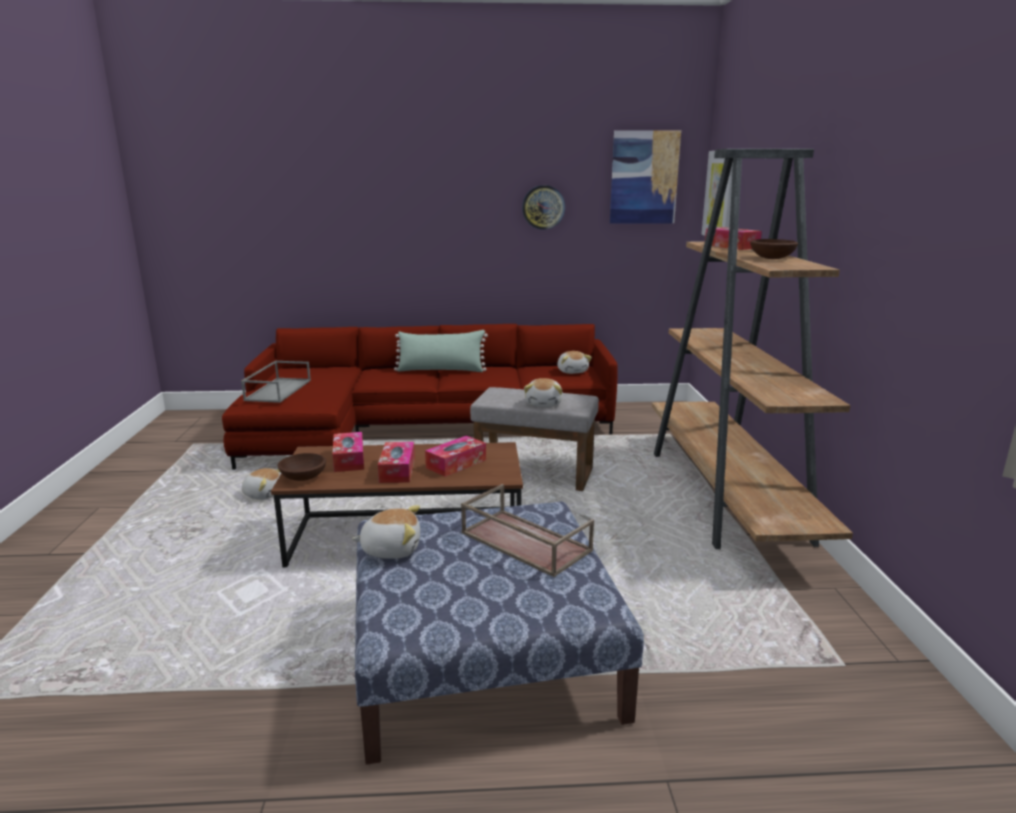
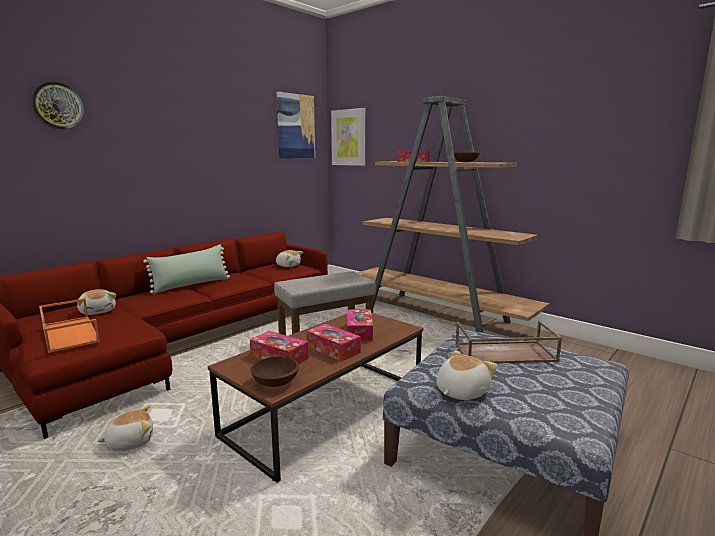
camera: 45 degrees left, 5 degrees down
(278, 390) = (68, 333): grey tray -> orange tray
(543, 207) = (237, 145): wall clock -> wall clock (58, 106)
(544, 403) = (336, 281): plush toy -> plush toy (98, 311)

